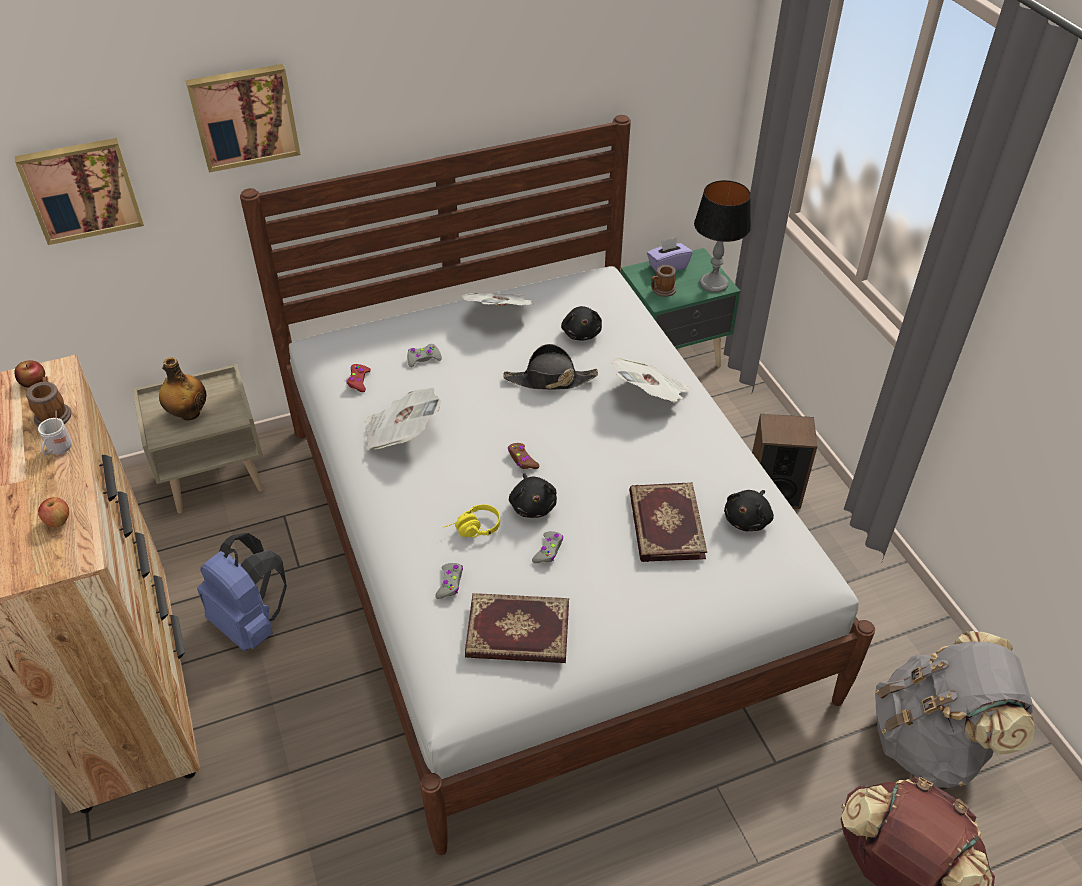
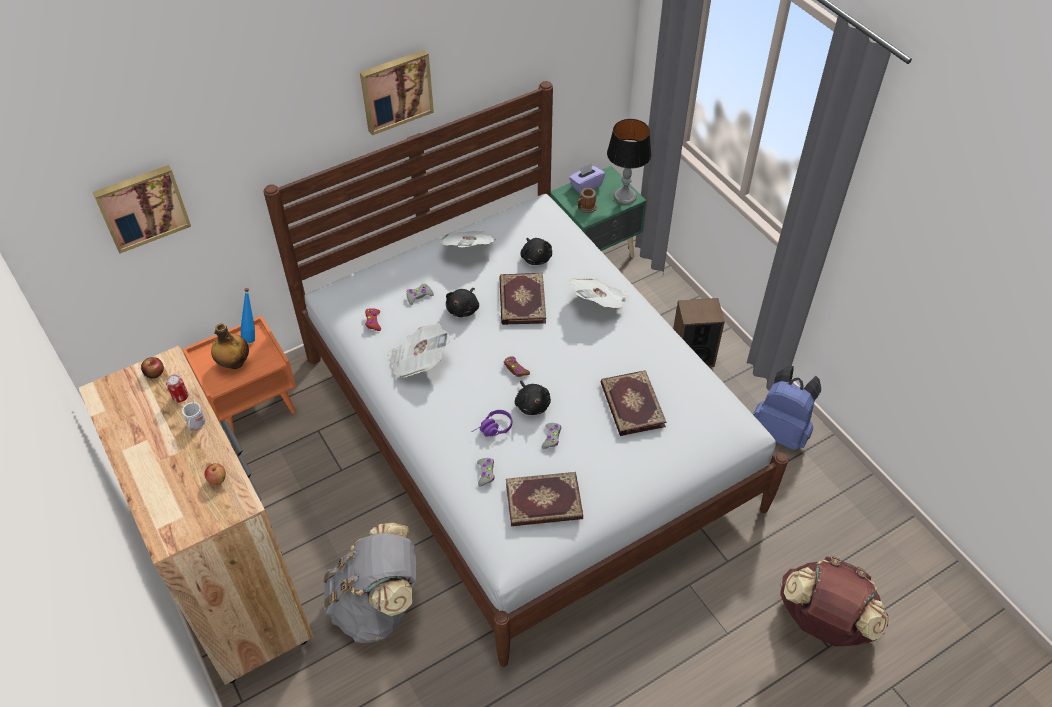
camera: 10 degrees left, 5 degrees up
(53, 414) = (180, 397): mug -> can
(216, 477) = (254, 406): beige nightstand -> orange nightstand
(220, 385) = (252, 335): none -> blue bottle
(244, 116) = (263, 132): picture -> picture (396, 90)
(251, 623) = (316, 520): blue backpack -> blue backpack (780, 431)
(473, 529) = (492, 429): yellow headphones -> purple headphones
(550, 380) = (521, 301): black hat -> book
(748, 519) = (689, 392): black plush toy -> black plush toy (463, 309)
(931, 741) = (833, 527): grey backpack -> grey backpack (378, 605)

